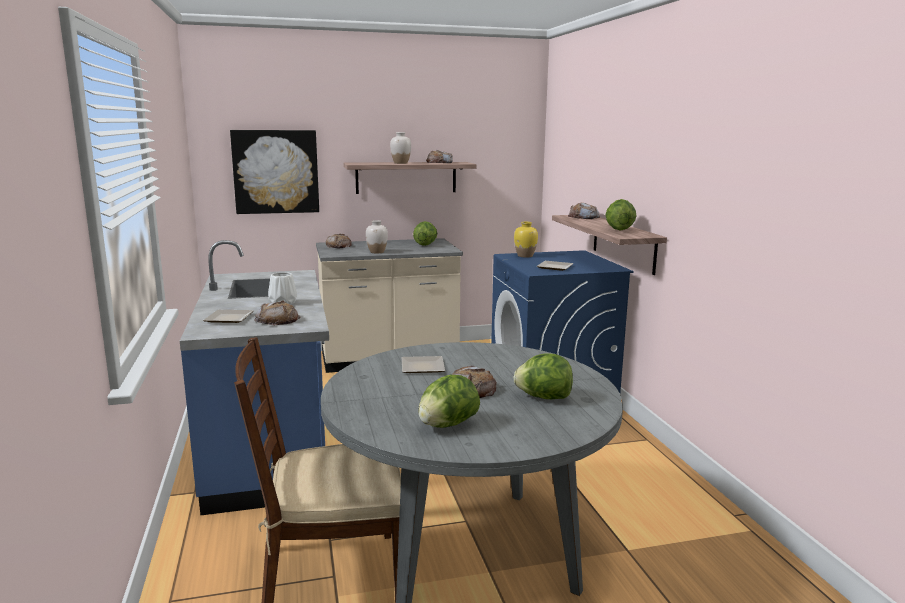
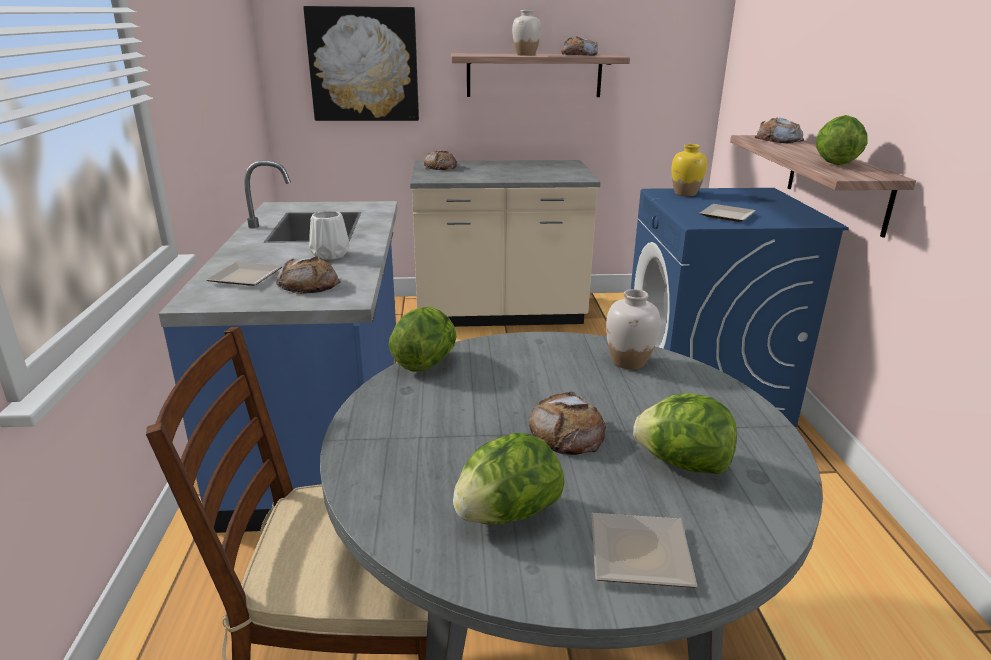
camera: 10 degrees right, 10 degrees up
(377, 252) = (486, 178): white vase -> white vase (629, 362)
(421, 367) = (497, 377): plate -> plate (636, 551)
(425, 245) = (552, 169): lettuce -> lettuce (425, 363)

